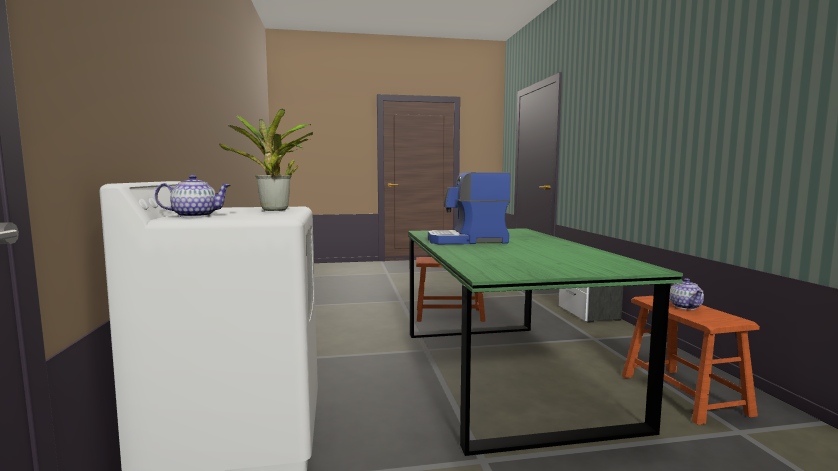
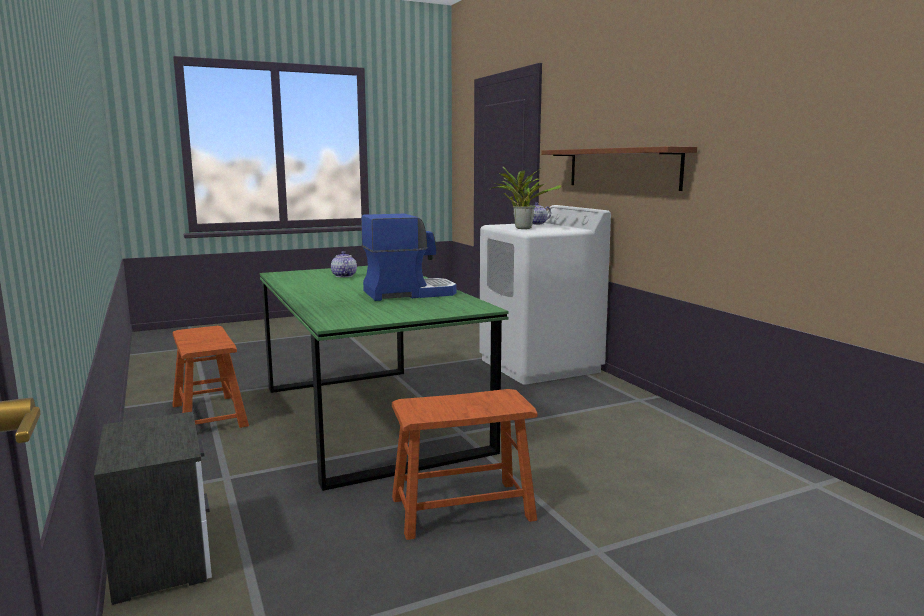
camera: 165 degrees right, 5 degrees up
(163, 123) = (622, 168): none -> brown shelf
(685, 306) = (202, 339): teapot -> teapot (343, 276)

